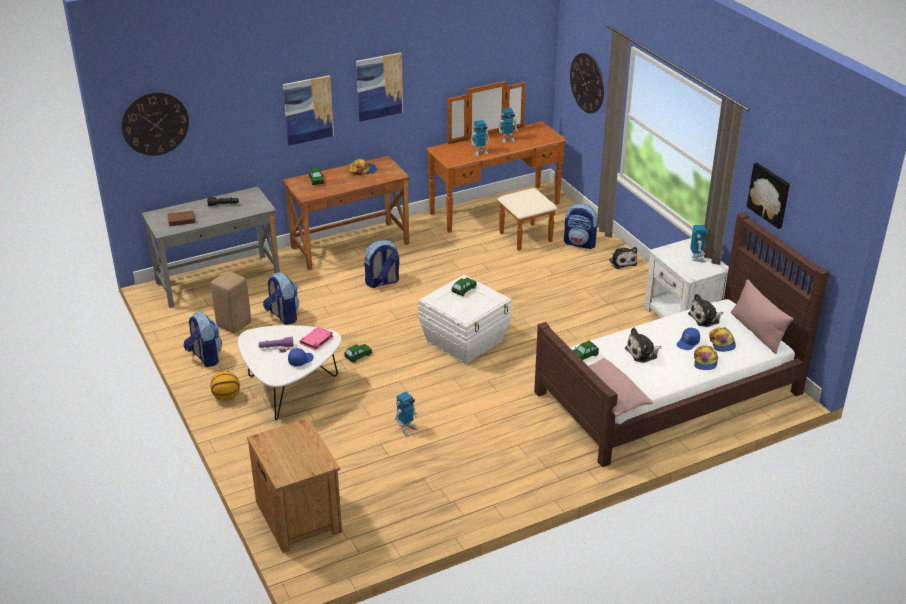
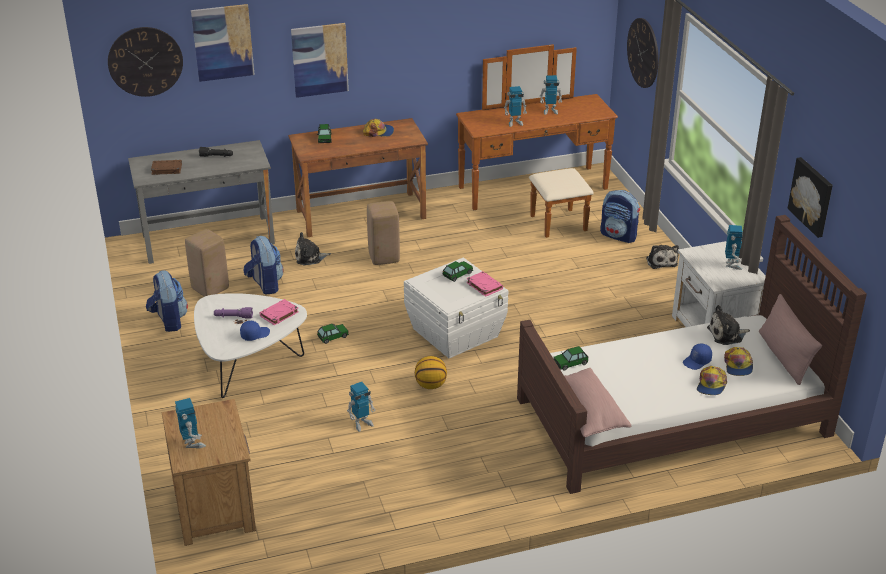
camera: 10 degrees right, 0 degrees up
(226, 397) = (178, 366): basketball -> basketball (431, 385)
(284, 460) = (193, 443): none -> toy robot
(379, 86) = (403, 40): picture -> picture (223, 42)
(382, 282) = (383, 258): backpack -> beige stool
(490, 297) = (484, 286): none -> pink book
(643, 353) = (640, 367): plush toy -> plush toy (310, 257)

